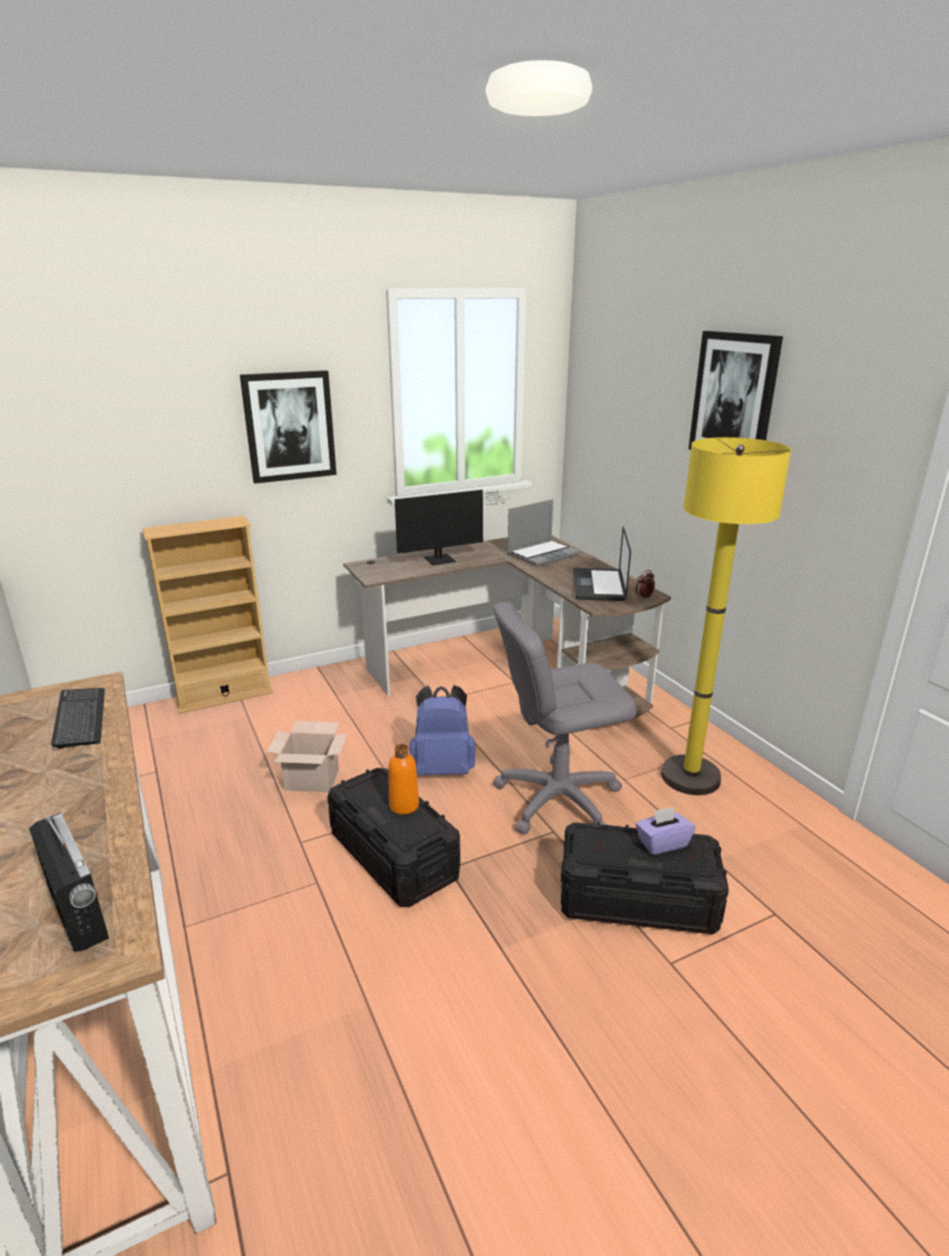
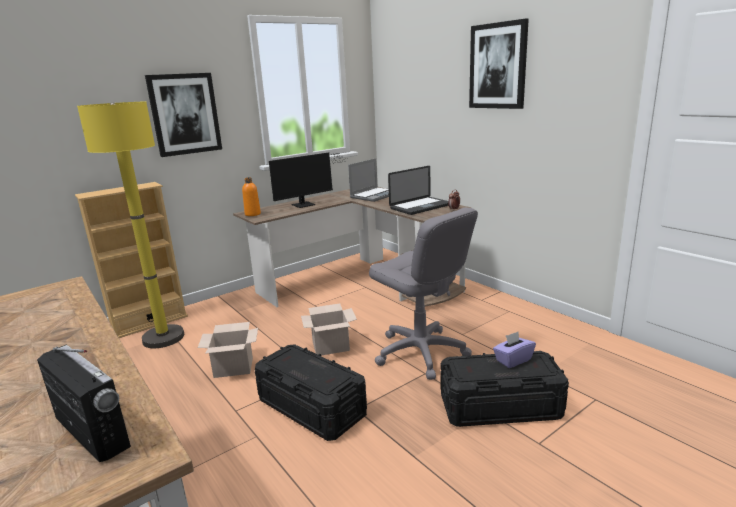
camera: 10 degrees left, 5 degrees down
(80, 718) = (54, 307): keyboard -> none
(404, 805) = (317, 365): orange bottle -> orange bottle (252, 214)
(443, 768) = (331, 346): blue backpack -> cardboard box
(557, 799) = (420, 352): grey office chair -> grey office chair turned 105 degrees counterclockwise
(598, 586) = (420, 207): laptop -> laptop turned 120 degrees counterclockwise
(690, 777) = (505, 326): yellow floor lamp -> yellow floor lamp (163, 338)

